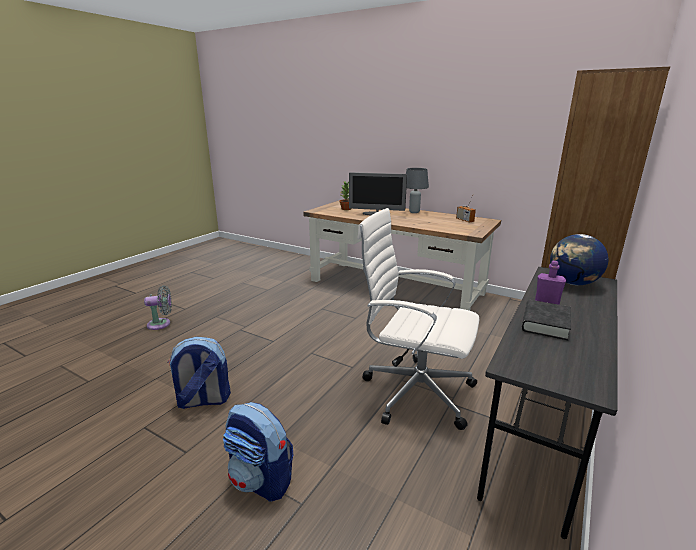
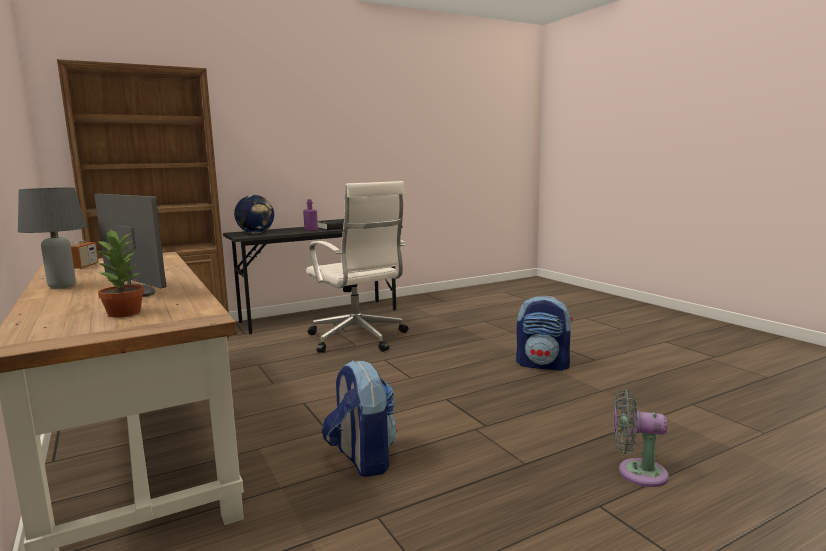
camera: 150 degrees left, 10 degrees down
(261, 480) = (504, 329): backpack -> backpack (362, 459)

